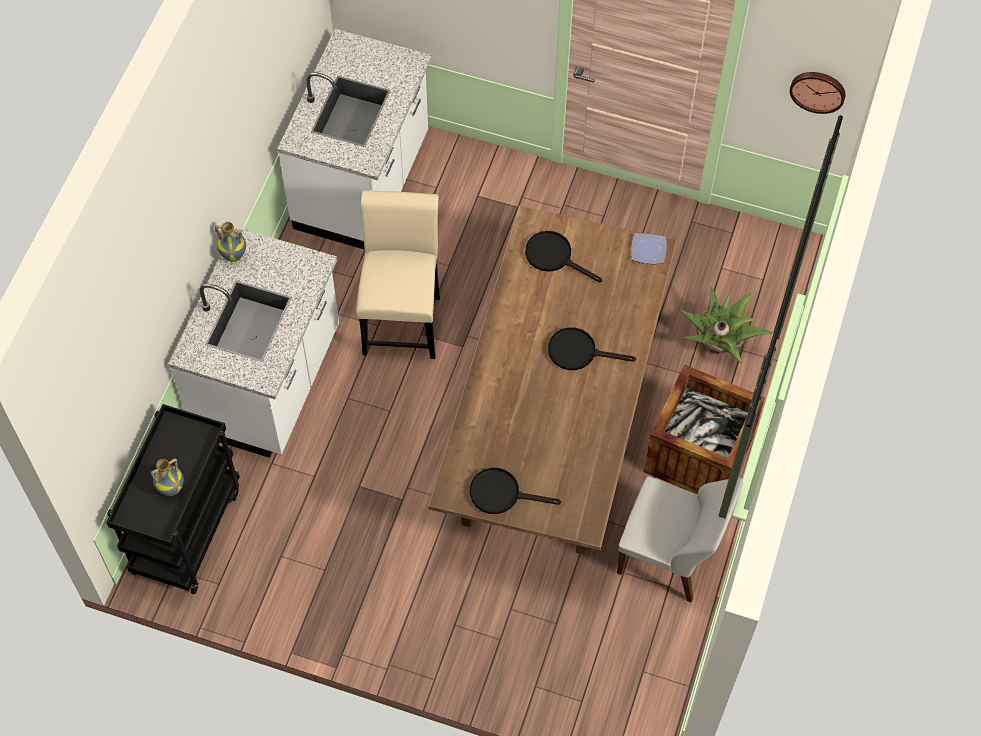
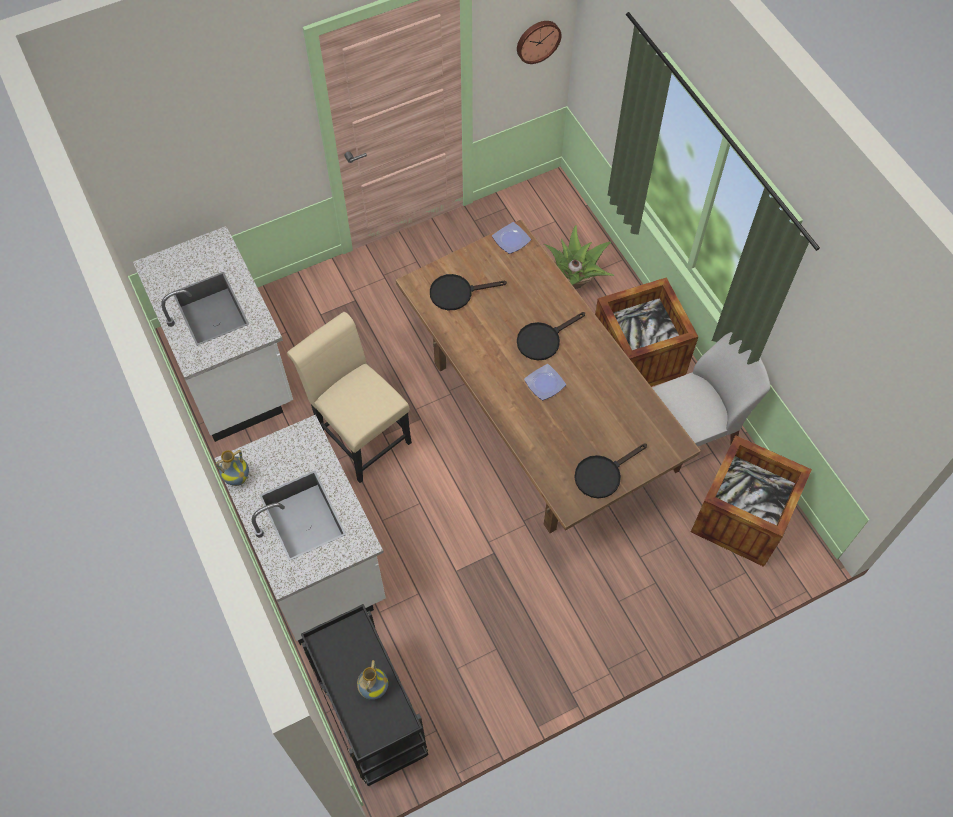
camera: 45 degrees left, 0 degrees up
(540, 386) = (545, 383): none -> plate
(630, 657) = (741, 517): none -> crate

